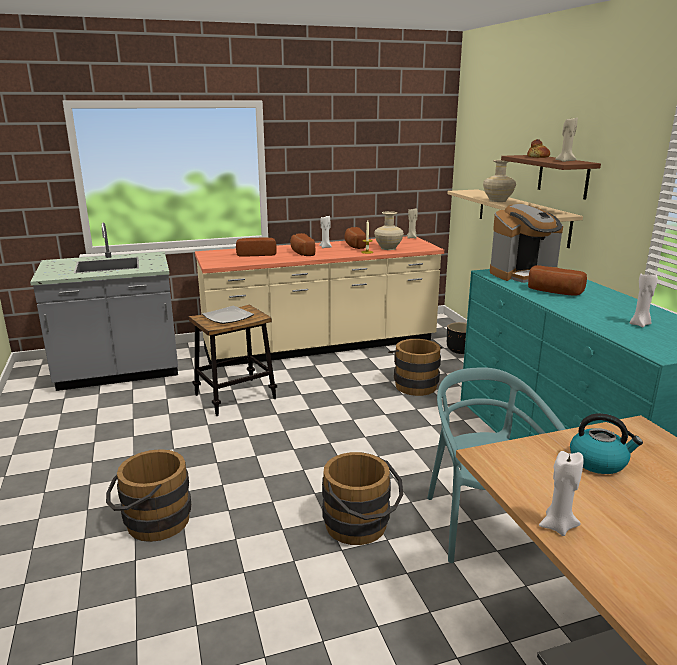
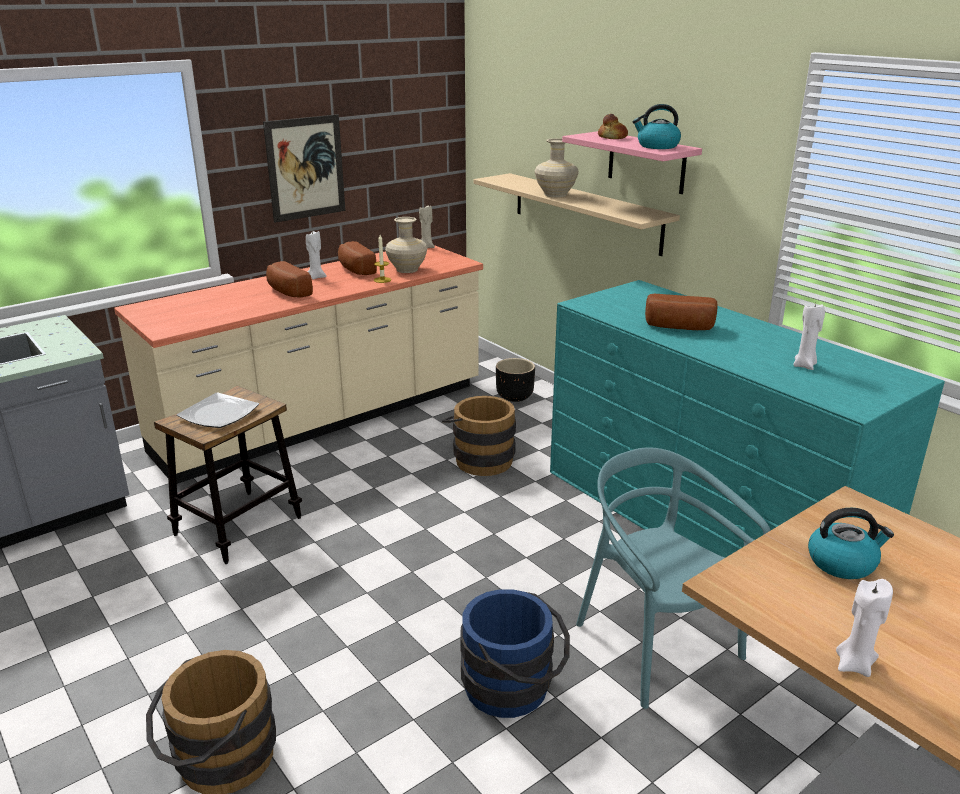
camera: 20 degrees left, 5 degrees up
(256, 254) = (220, 302): bread -> none
(332, 176) = (305, 168): none -> picture
(360, 527) = (514, 688): brown bucket -> blue bucket
(523, 274) = (625, 302): coffee machine -> none
(563, 176) = (646, 162): brown shelf -> pink shelf
(565, 161) = (657, 146): beige candle -> kettle

